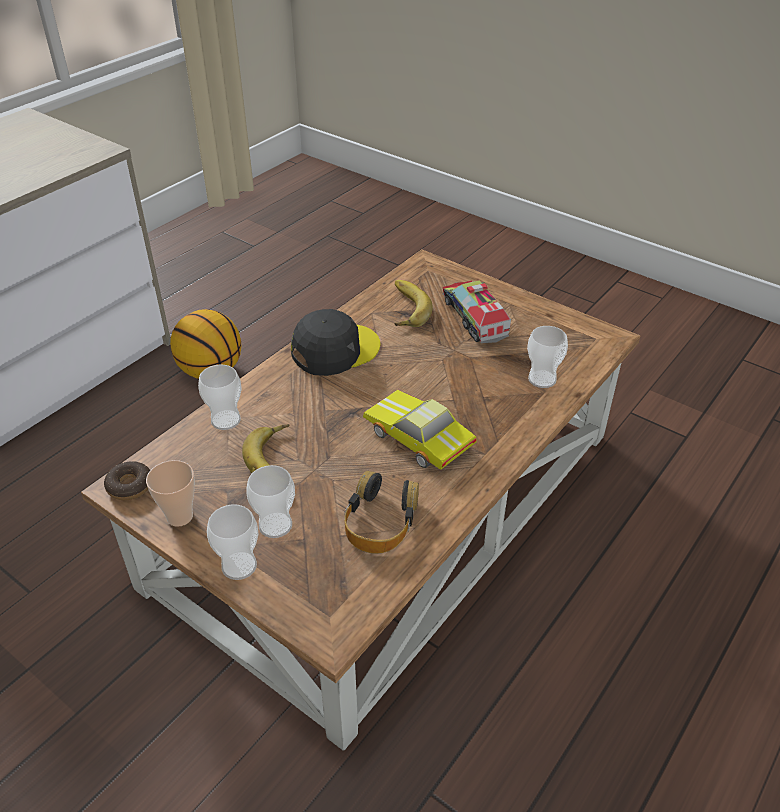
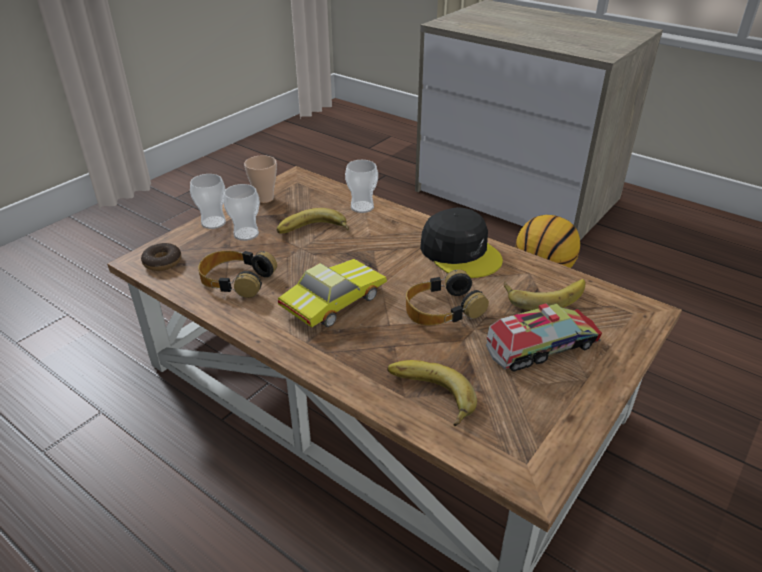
camera: 90 degrees right, 5 degrees down
(130, 486) = (297, 179): donut -> donut (162, 262)
(428, 366) = (442, 309): none -> headphones
(542, 379) = (428, 396): cup -> banana

